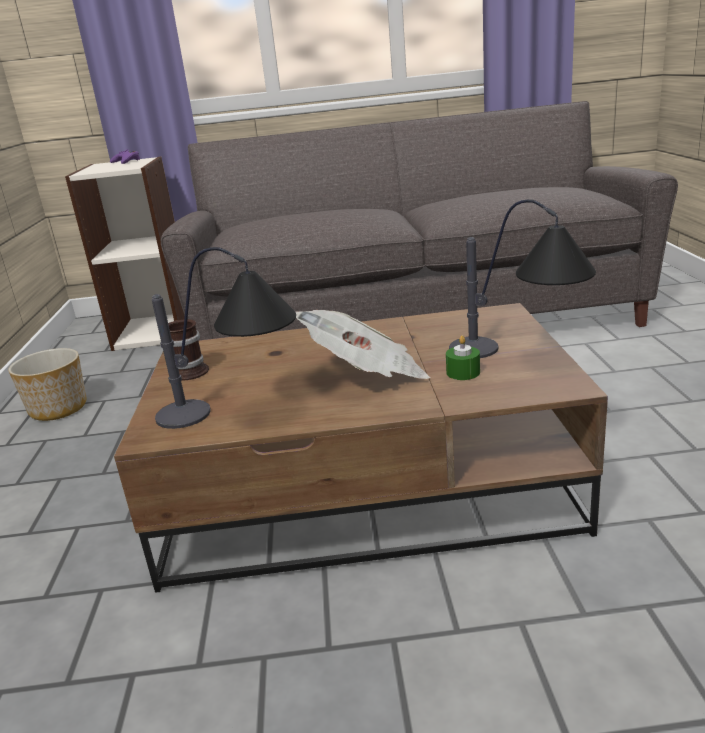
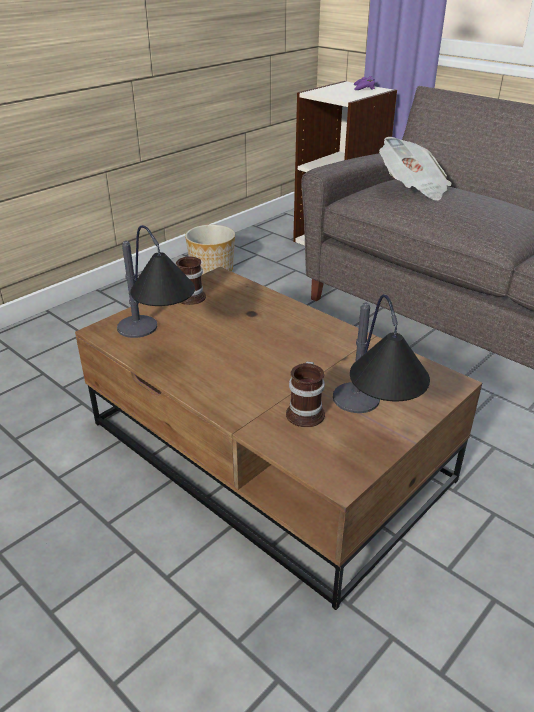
camera: 45 degrees right, 10 degrees up
(367, 375) = (258, 369): newspaper -> newspaper (413, 188)
(463, 372) = (307, 412): green candle -> mug

